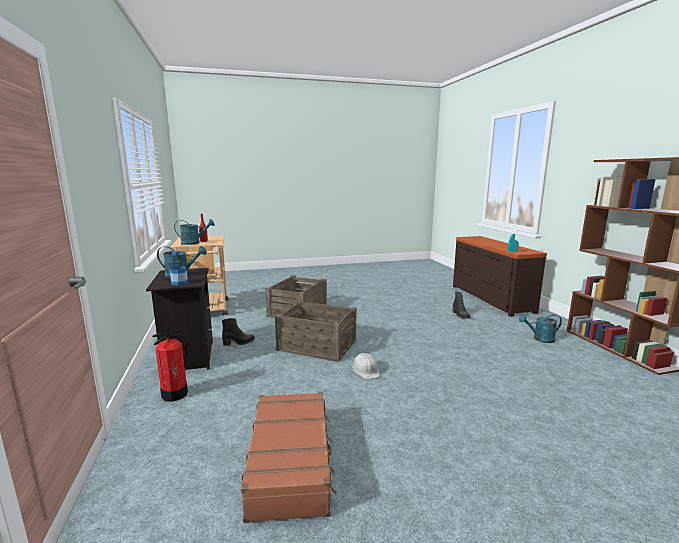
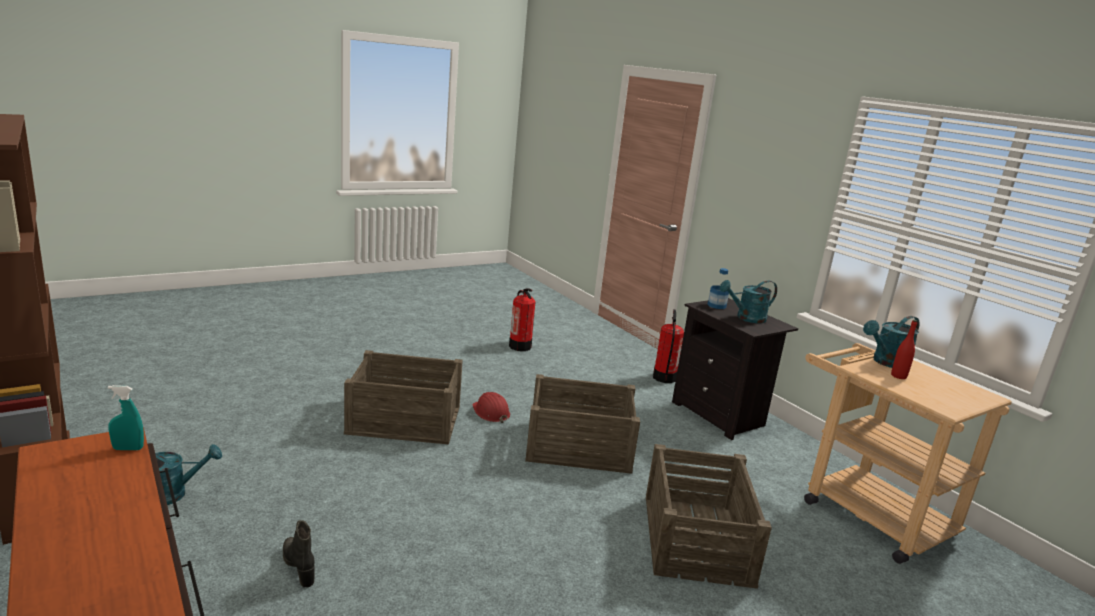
camera: 160 degrees right, 5 degrees up
(239, 343) = (691, 440): black boot -> none
(291, 462) = (520, 346): brown suitcase -> fire extinguisher
(366, 370) = (491, 412): white hard hat -> red hard hat
(432, 369) = (404, 419): none -> crate

